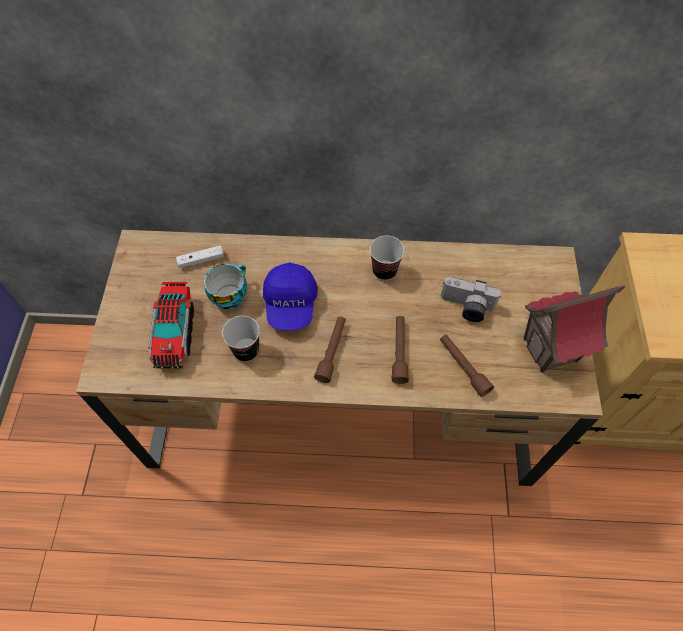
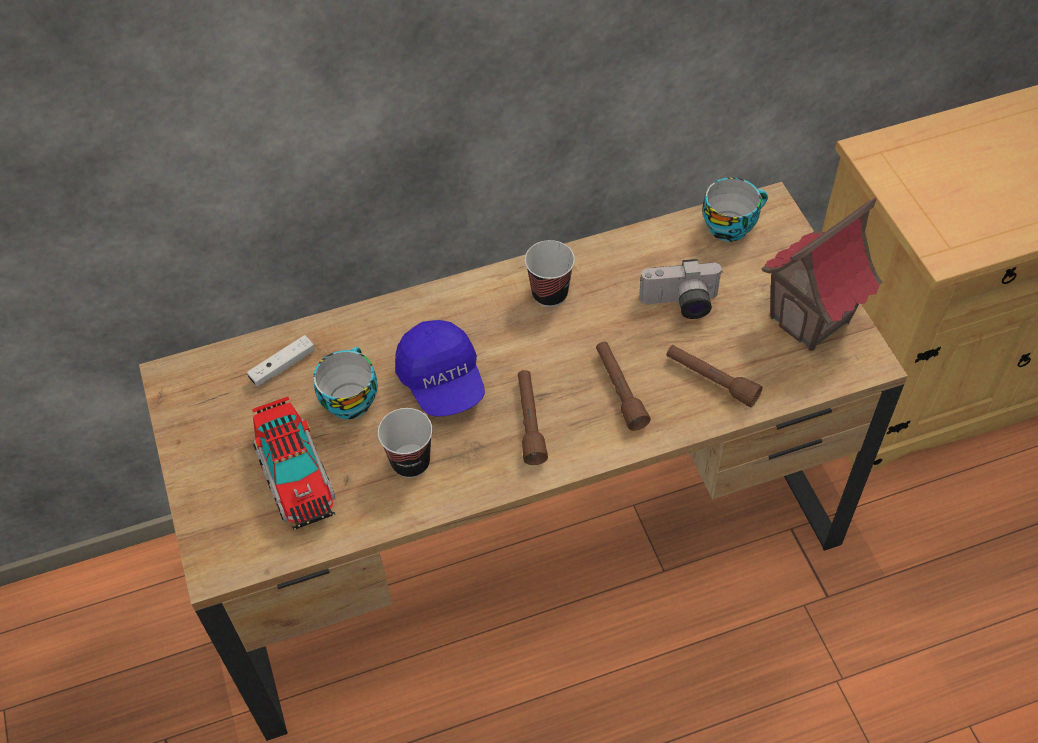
camera: 20 degrees left, 5 degrees down
(524, 265) = (730, 225): none -> cup

